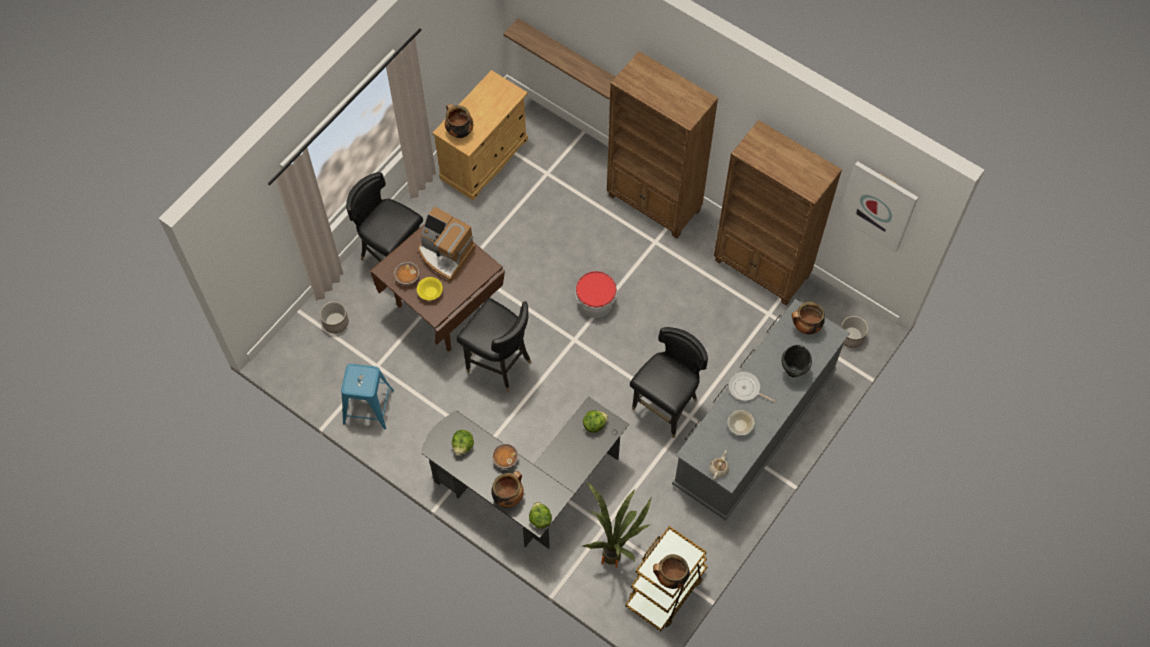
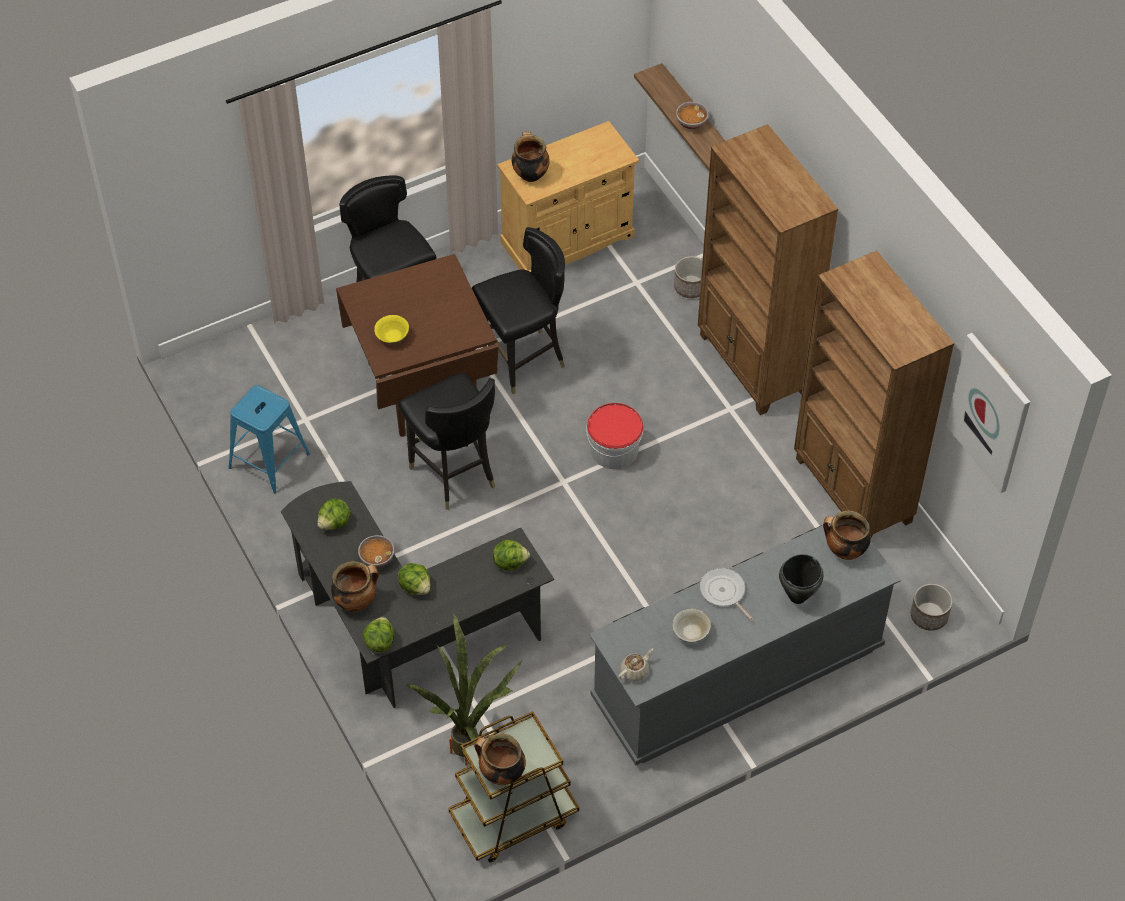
camera: 25 degrees right, 10 degrees down
(336, 322) = (285, 354): planter -> planter (691, 287)
(407, 278) = (374, 311): bowl -> bowl (691, 123)
(445, 254) = (435, 301): coffee machine -> none
(542, 469) = (415, 586): none -> lettuce
(666, 408) = (635, 605): black chair -> black chair (523, 361)

